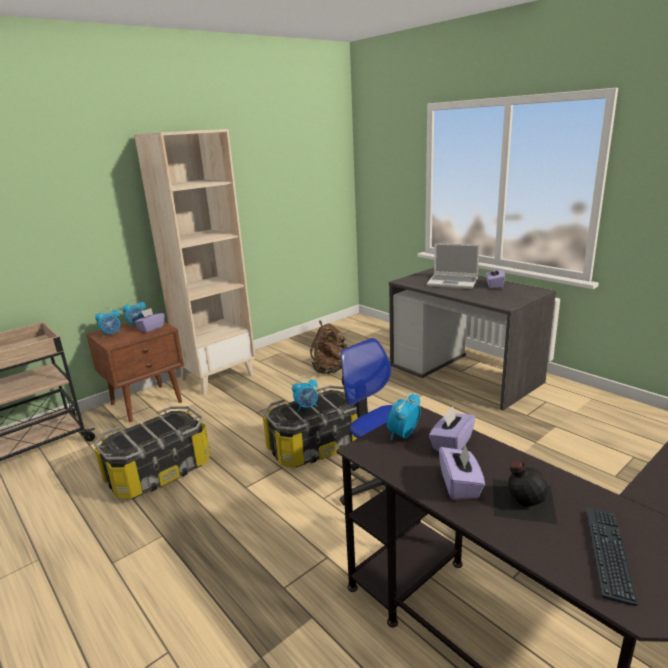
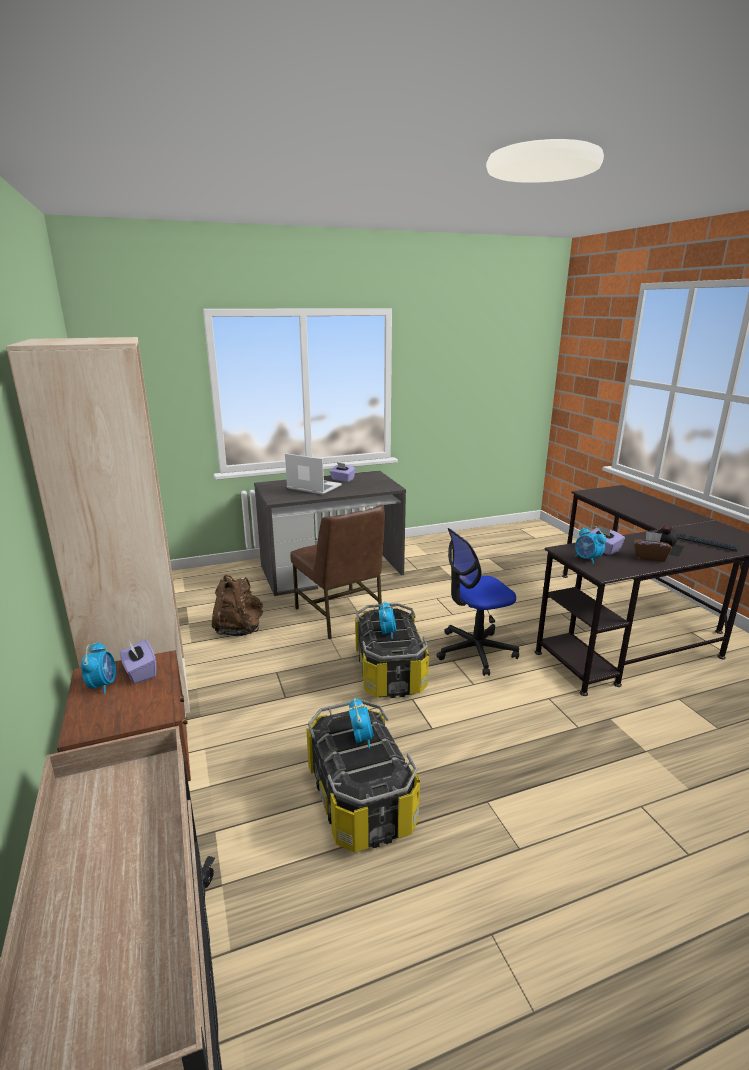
camera: 70 degrees left, 0 degrees up
(112, 334) = (108, 714): alarm clock -> alarm clock (361, 738)
(386, 400) = (340, 615): none -> brown chair
(453, 282) = (313, 487): laptop -> laptop turned 105 degrees counterclockwise
(460, 485) = (649, 557): purple tissue box -> brown tissue box

